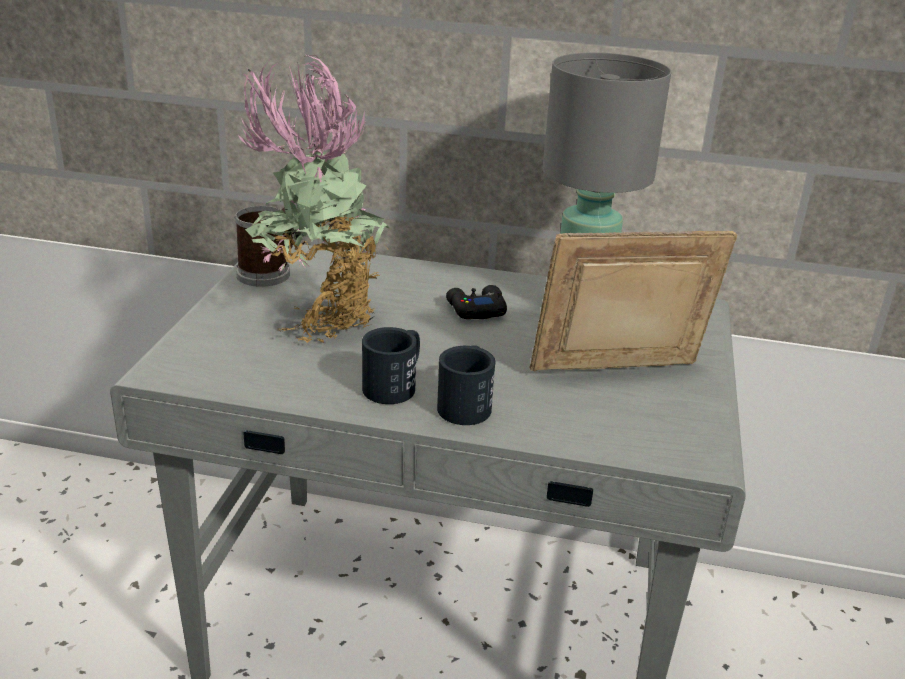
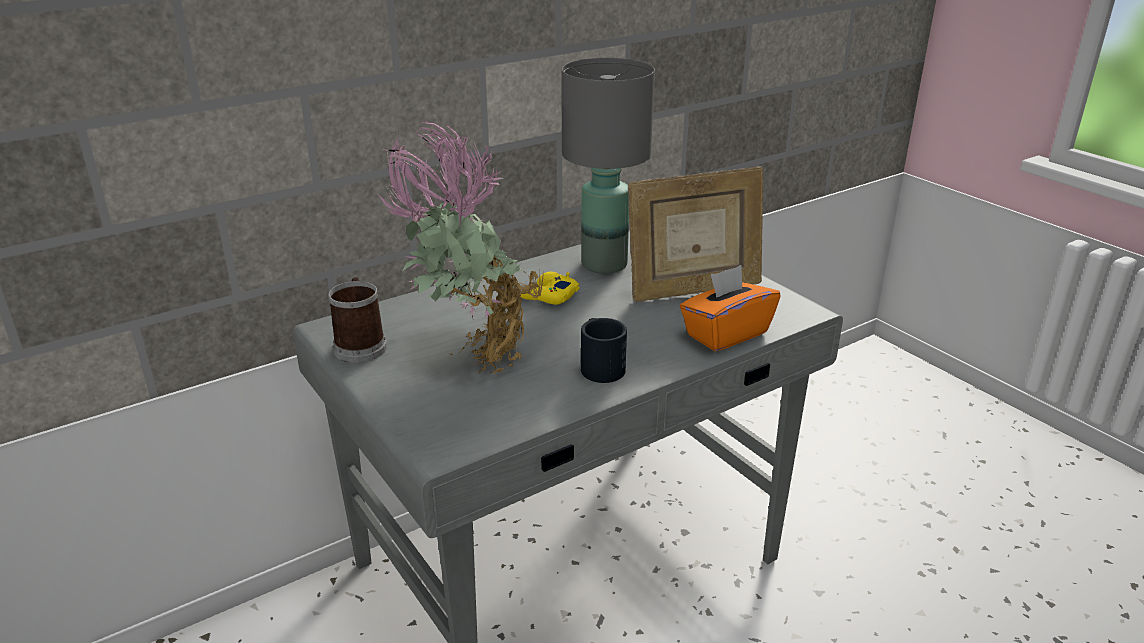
camera: 45 degrees left, 0 degrees up
(466, 403) = (656, 351): black mug -> none
(475, 309) = (549, 295): black game controller -> yellow game controller
(566, 427) = (726, 334): none -> orange tissue box
(619, 374) = (693, 291): picture frame -> picture frame turned 135 degrees counterclockwise

